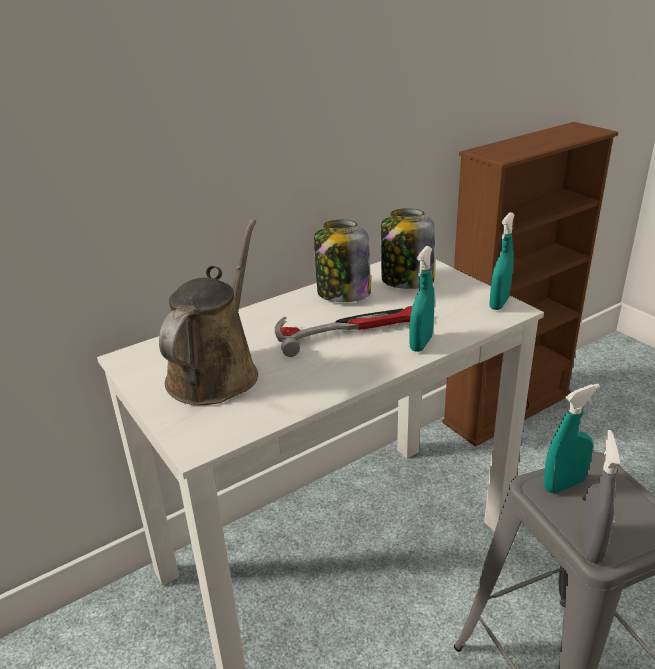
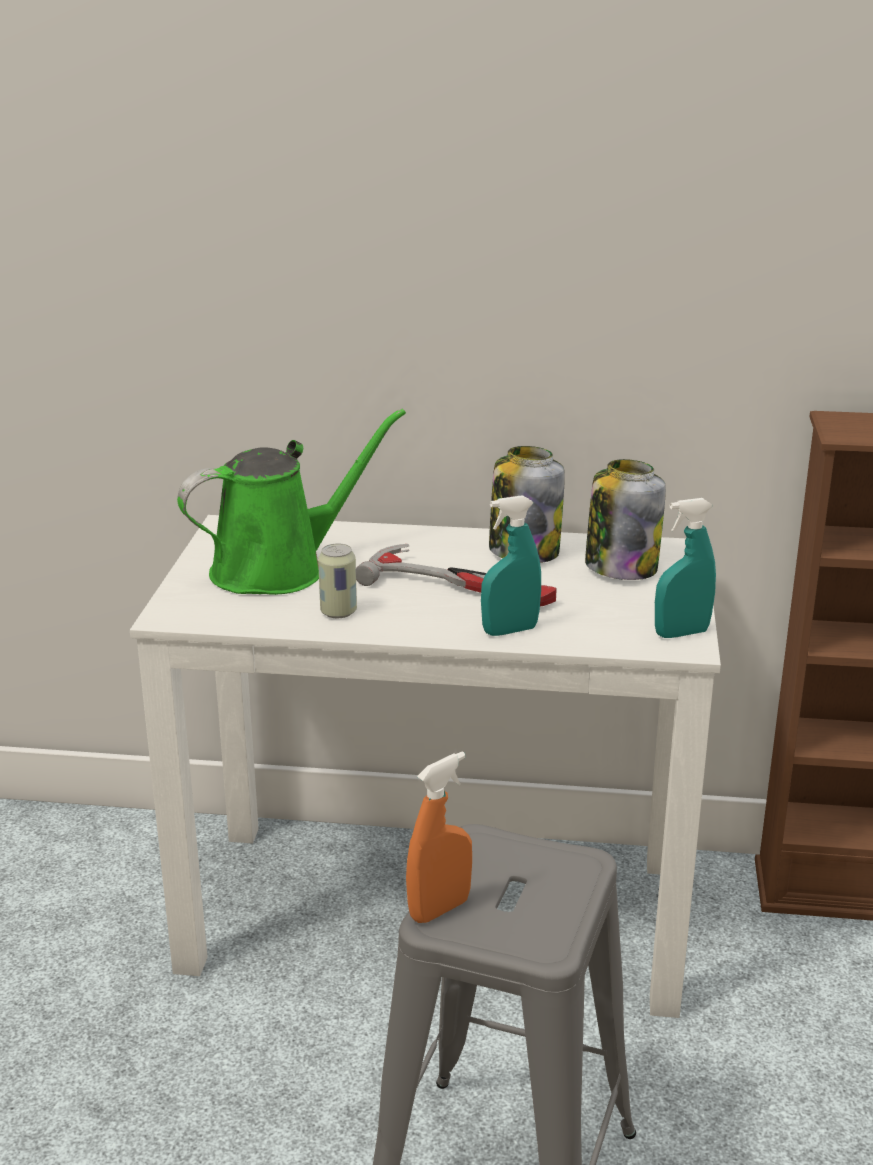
camera: 40 degrees right, 5 degrees down
(216, 372) = (278, 569): brown watering can -> green watering can
(307, 382) = (338, 612): none -> can
(563, 484) = (511, 856): turquoise spray bottle -> none
(590, 545) = (439, 909): grey spray bottle -> orange spray bottle

